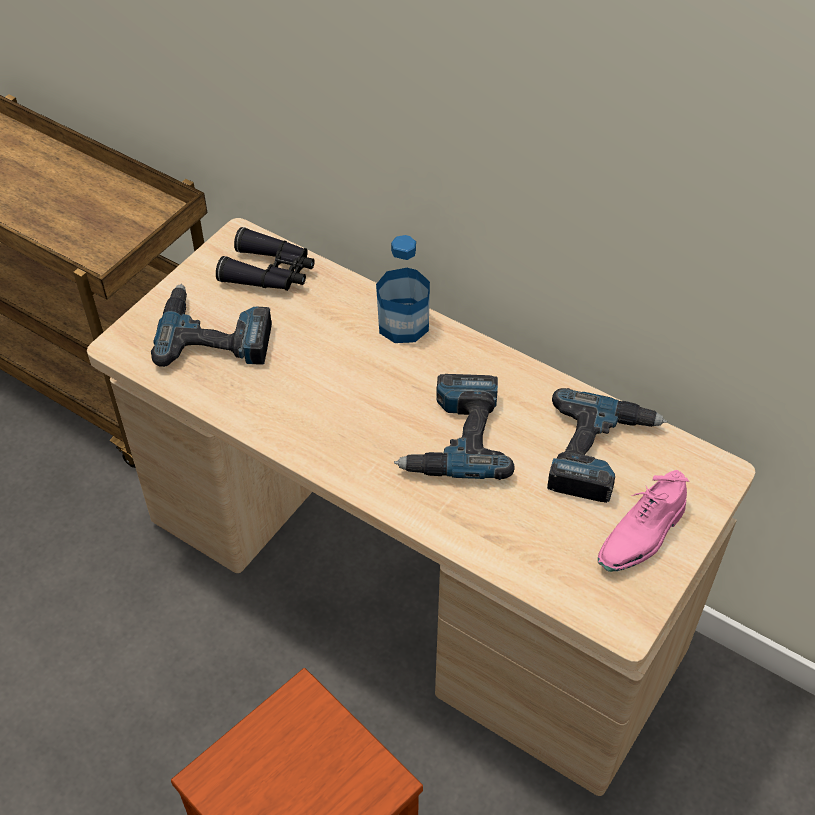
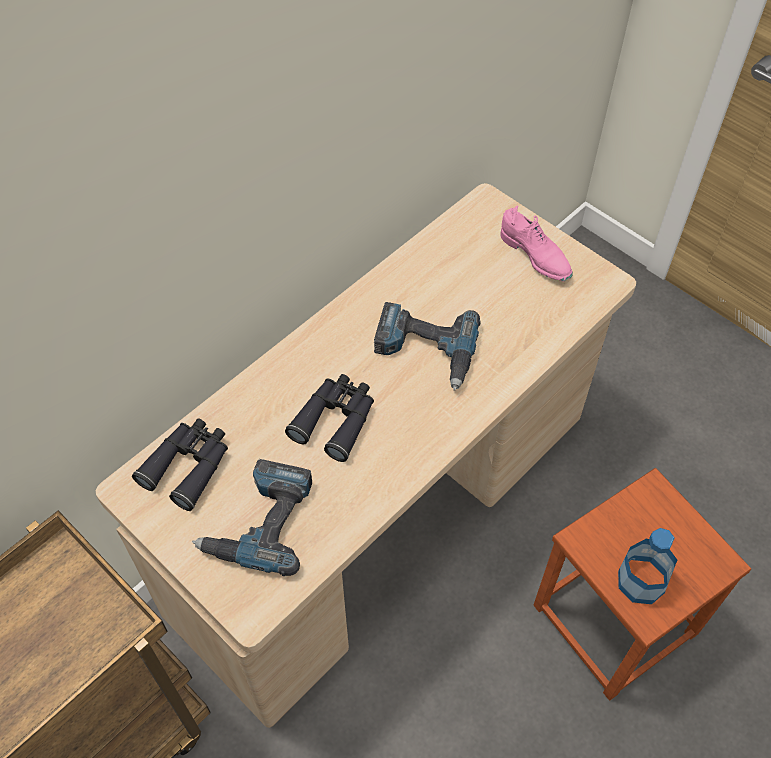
camera: 80 degrees left, 5 degrees up
(343, 372) = (336, 420): none -> black binoculars
(403, 324) = (290, 367): bottle -> bottle (641, 581)
(599, 453) = (457, 263): power drill -> none

